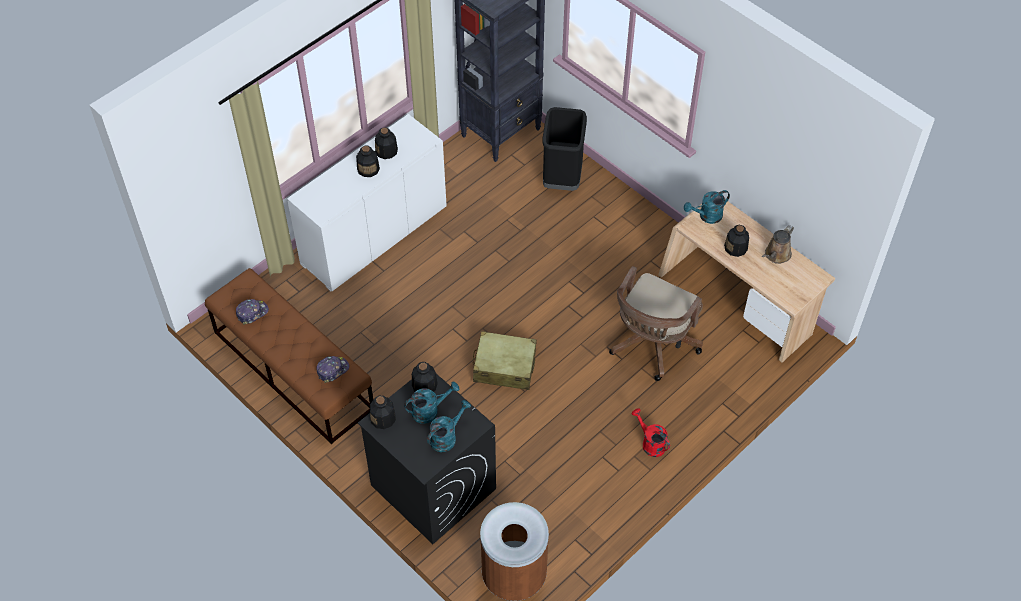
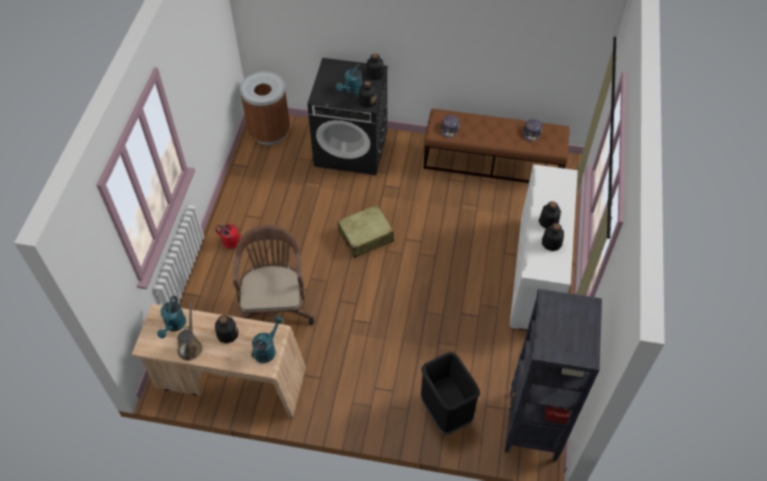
camera: 145 degrees right, 0 degrees up
(446, 437) = (330, 83): turquoise watering can -> turquoise watering can (174, 326)

